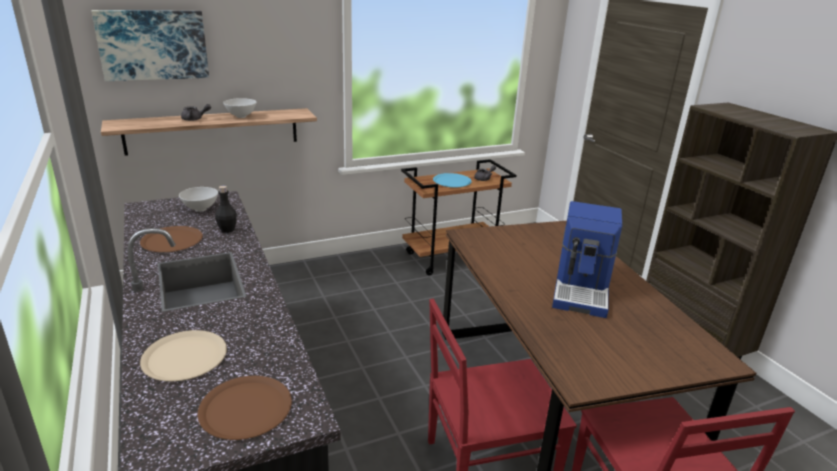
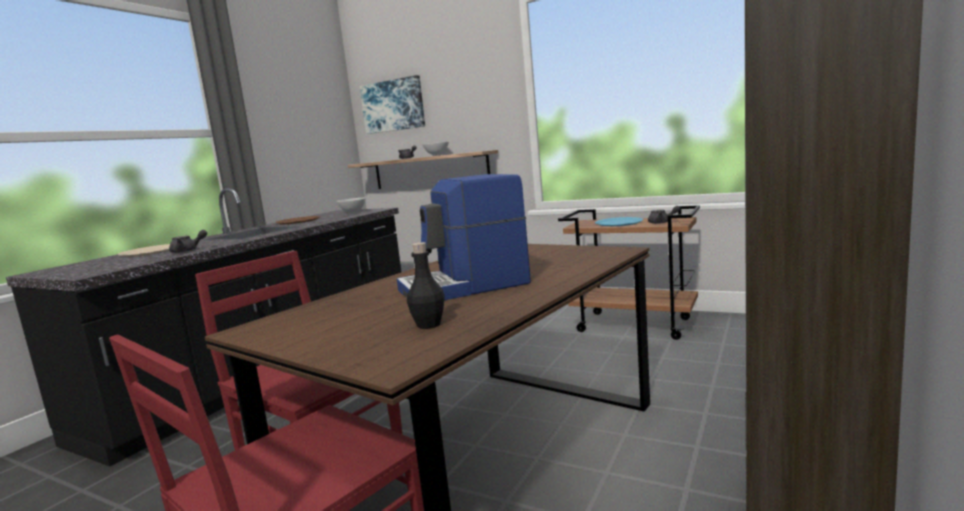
camera: 55 degrees right, 15 degrees down
(227, 230) = (332, 219): black bottle -> black bottle (429, 325)
(245, 408) = (95, 267): brown plate -> none
(263, 337) = (188, 251): none -> grey teapot

